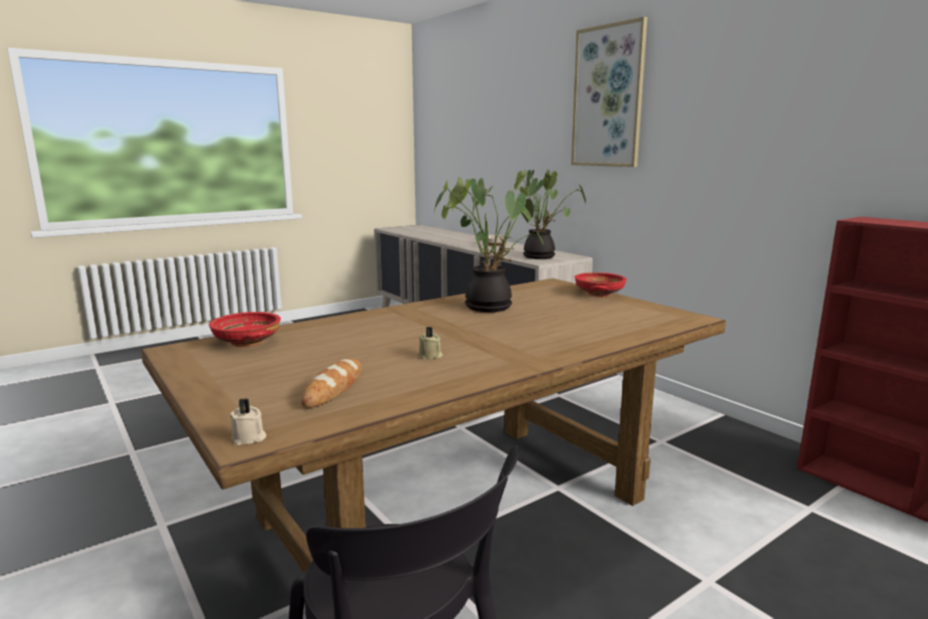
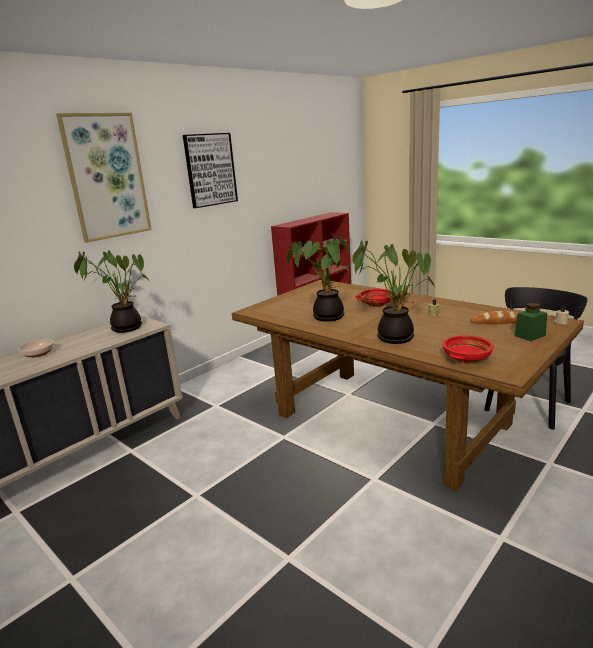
camera: 100 degrees left, 5 degrees up
(243, 392) = (530, 335): none -> green jar
(369, 324) = (395, 336): none -> potted plant
(599, 294) = (278, 299): red bowl -> red bowl (376, 304)
(750, 91) = (210, 170): none -> picture

